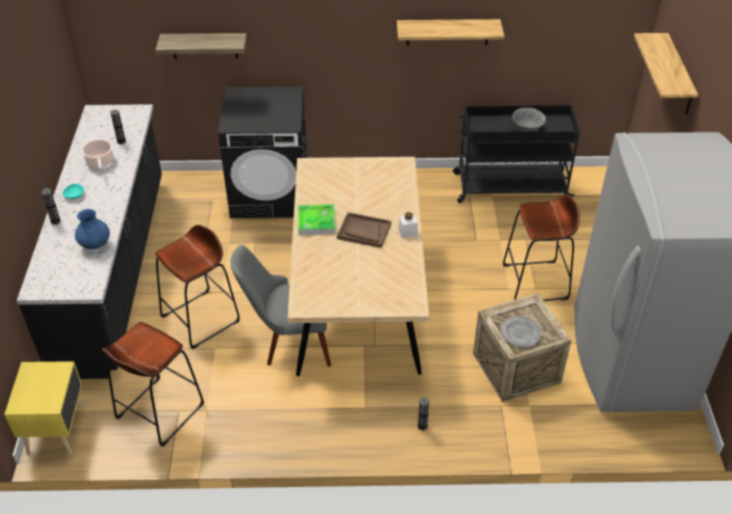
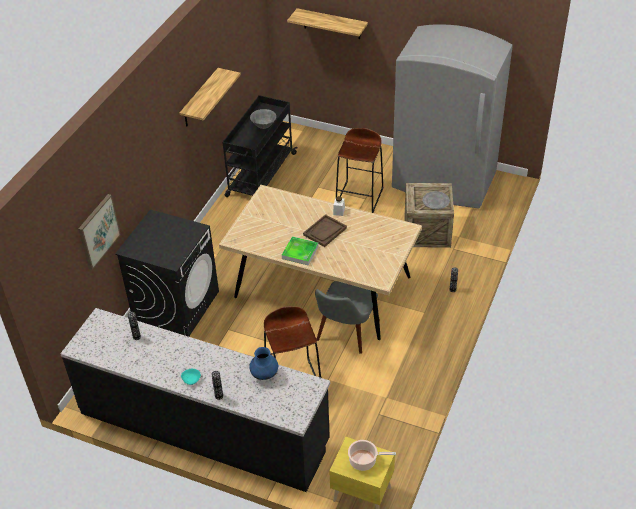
camera: 65 degrees left, 0 degrees up
(100, 162) = (156, 355): cooking pot -> cooking pot (364, 461)
(159, 411) = (374, 425): brown stool -> none
(204, 45) = (98, 231): shelf -> picture

